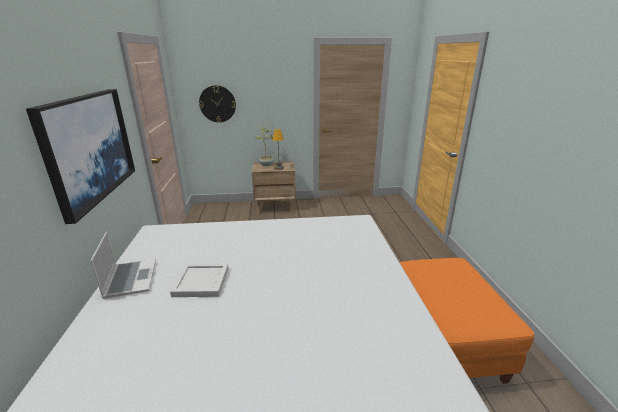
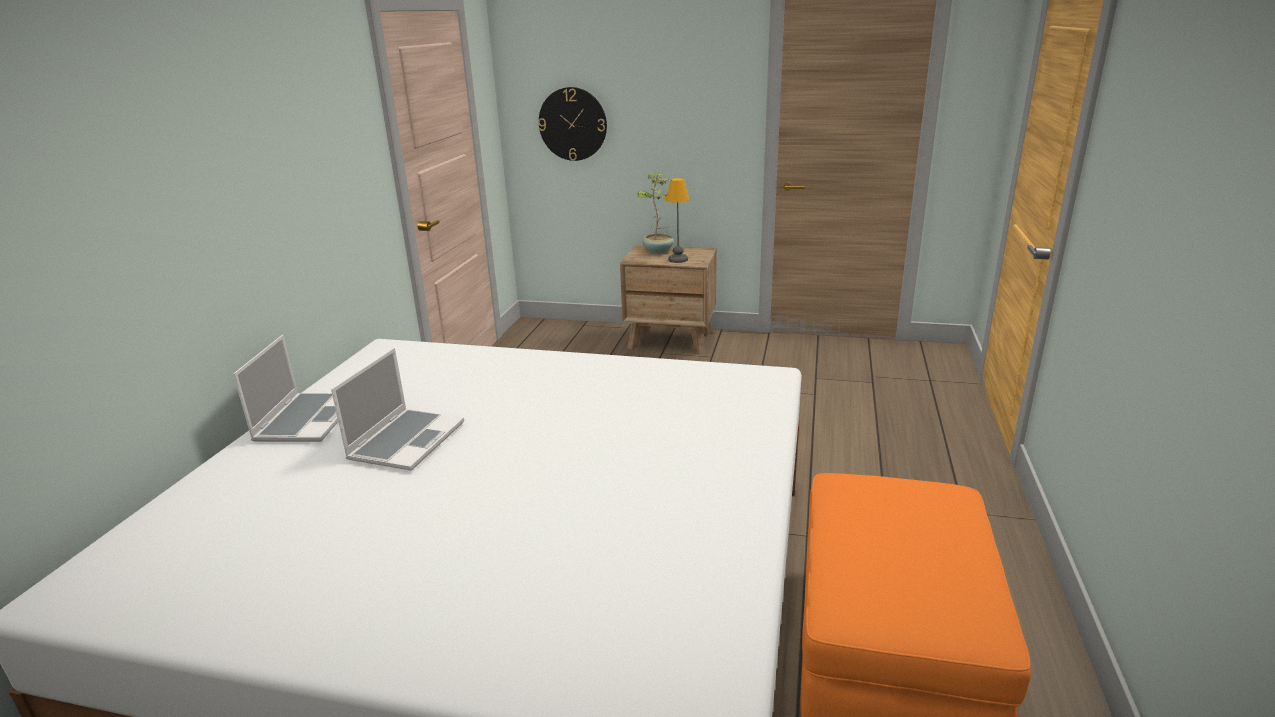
camera: 20 degrees right, 0 degrees up
(89, 147) = (273, 192): picture -> none
(201, 281) = (406, 440): white tray -> laptop

